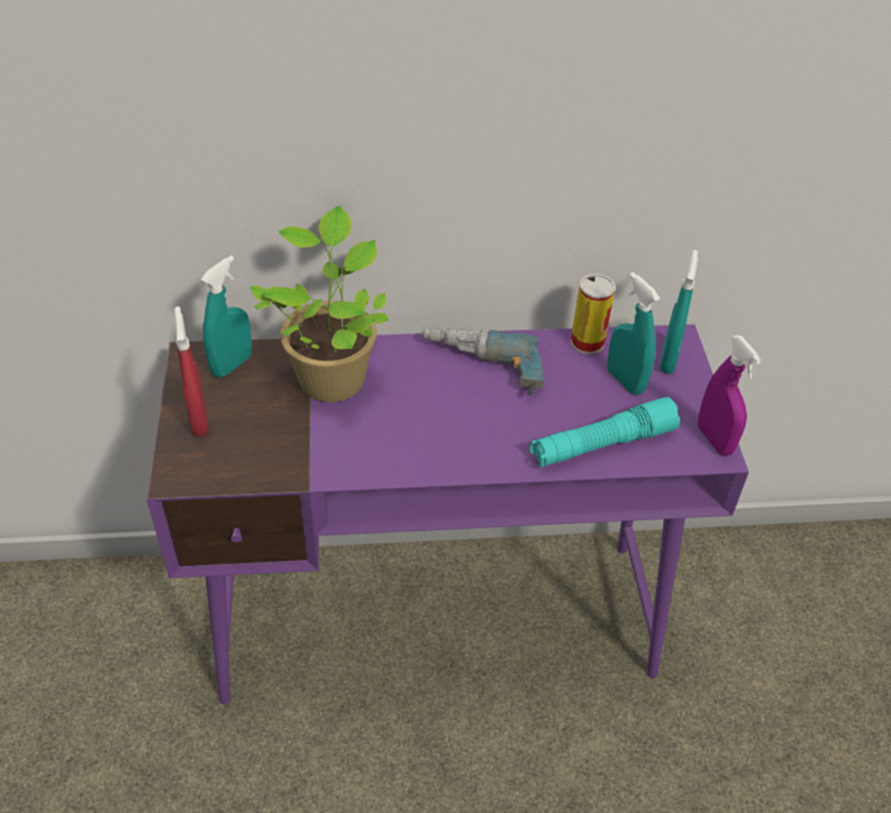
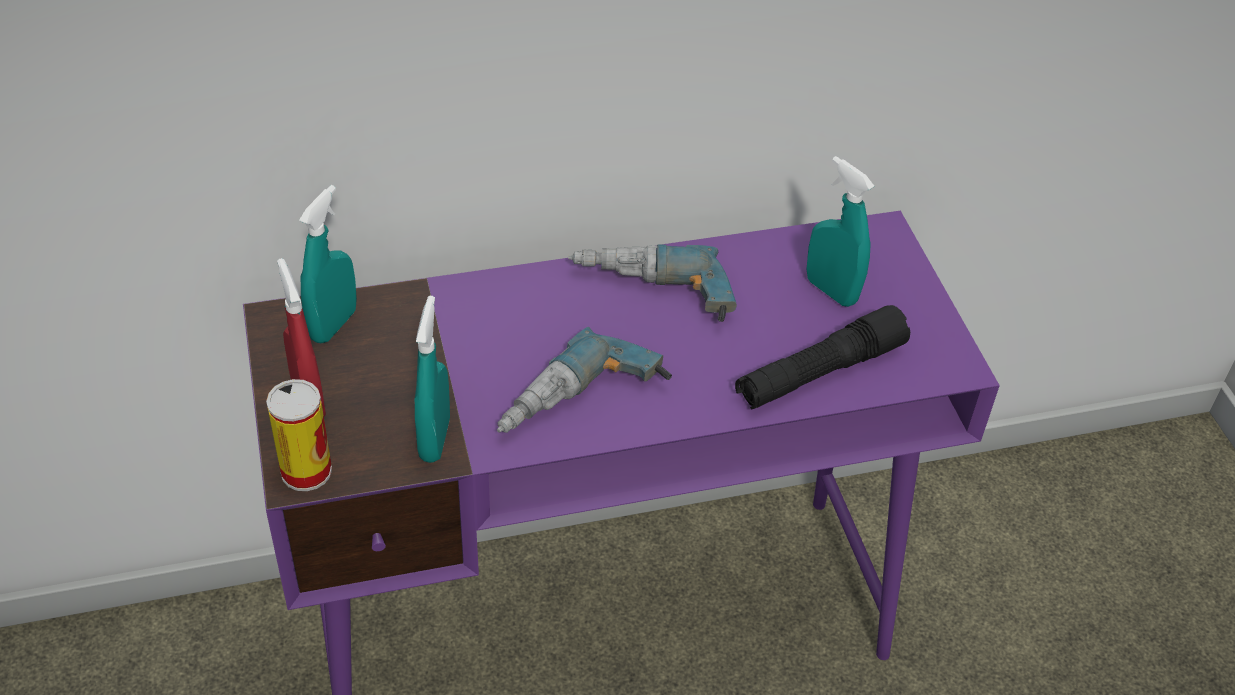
camera: 10 degrees left, 0 degrees up
(332, 375) = (466, 324): potted plant -> none
(407, 450) = (583, 408): none -> power drill
(587, 342) = (775, 247): can -> can (306, 471)
(602, 444) = (819, 373): turquoise flashlight -> black flashlight
(668, 359) = (877, 257): turquoise spray bottle -> turquoise spray bottle (434, 439)
(714, 440) = (952, 351): purple spray bottle -> none

